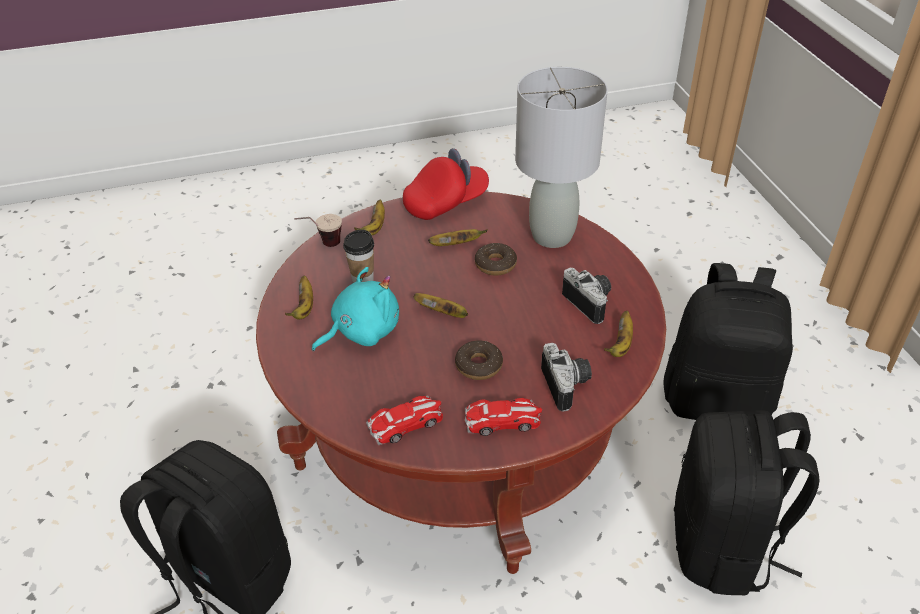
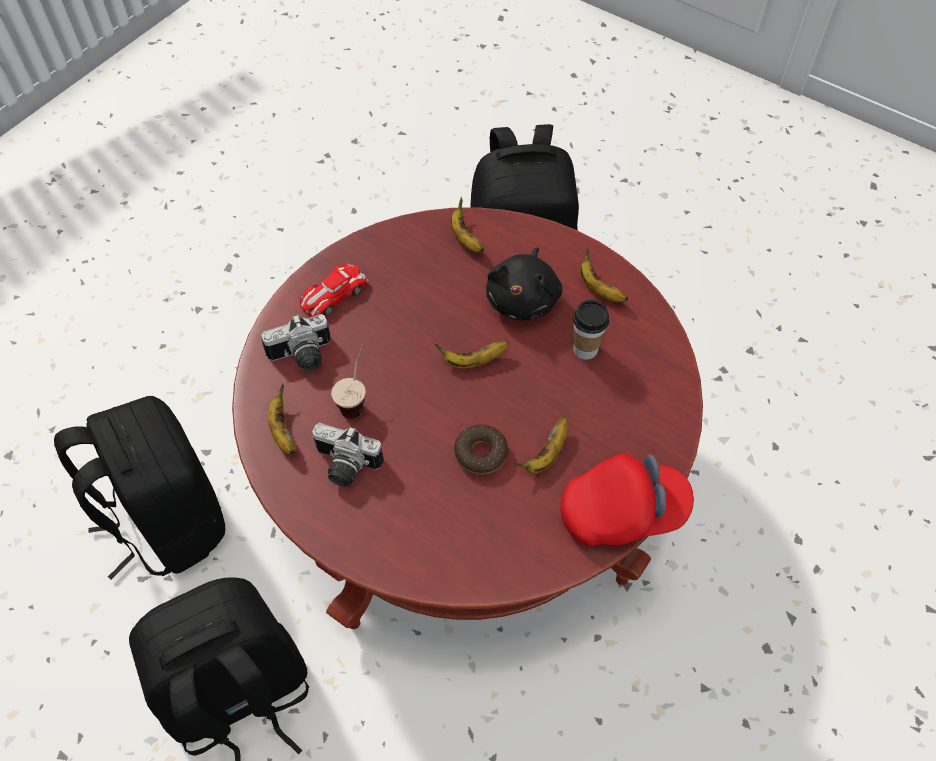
camera: 140 degrees right, 15 degrees up
(322, 245) = (672, 362): cup -> cup (357, 398)
(362, 331) = (523, 299): turquoise plush toy -> black plush toy
(374, 227) = (652, 421): banana -> banana (465, 238)
(406, 423) = (405, 249): toy car -> none
(446, 203) = (622, 513): red cap -> red cap turned 120 degrees counterclockwise
(479, 365) = (394, 329): donut -> none
(551, 237) = (457, 539): grey table lamp -> none
(568, 385) = (302, 357): camera -> camera turned 60 degrees counterclockwise

